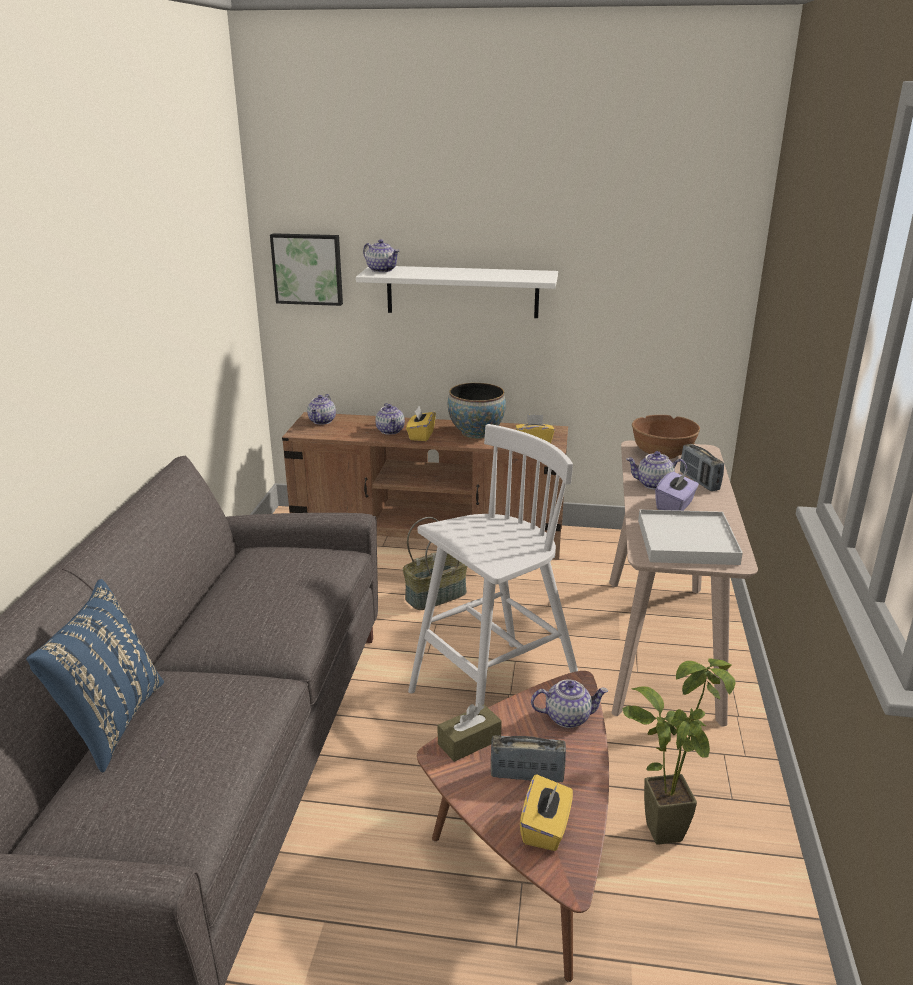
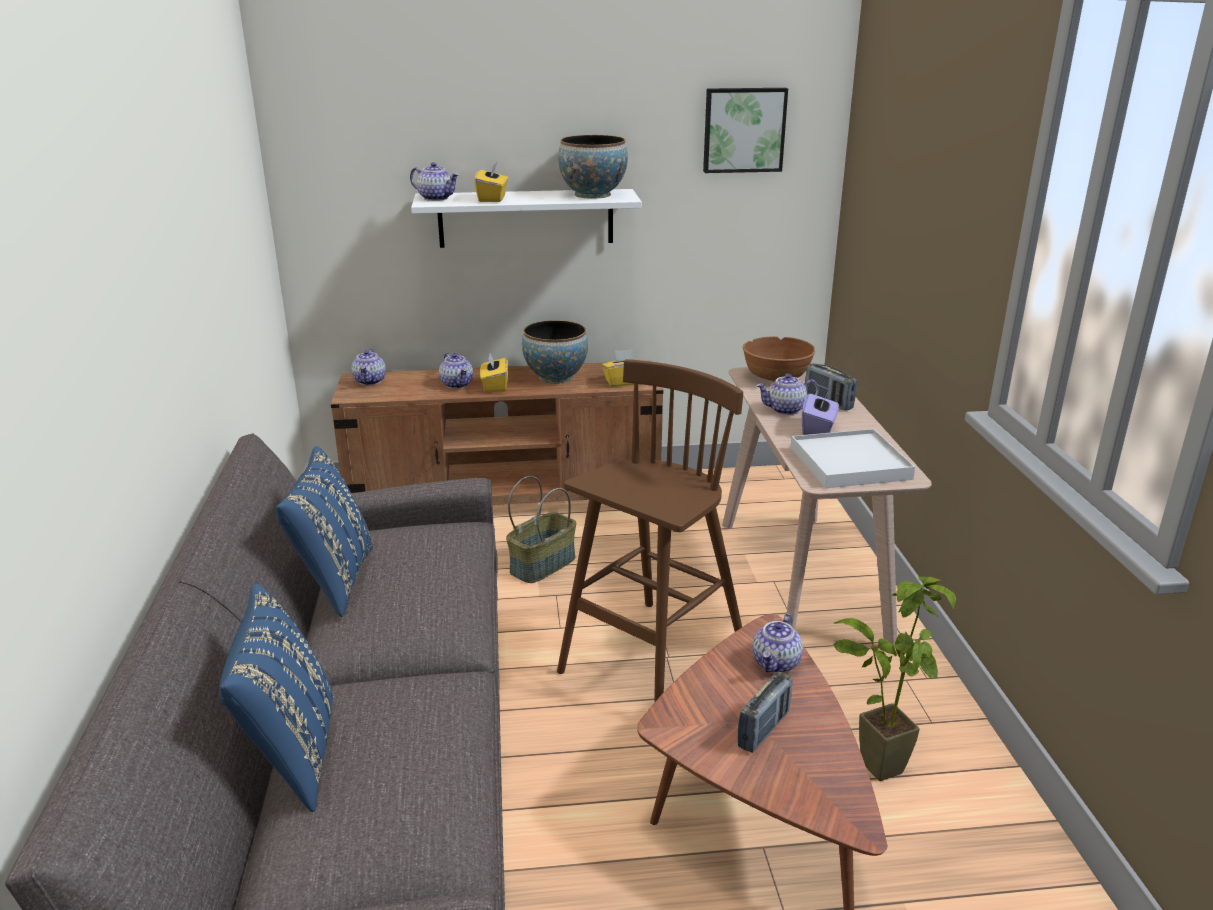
camera: 15 degrees left, 0 degrees up
(214, 585) = (333, 581): none -> blue pillow
(308, 269) = (339, 201): picture -> picture (743, 130)
(469, 742) = (687, 706): brown tissue box -> none
(493, 695) = (651, 661): white stool -> brown stool
(517, 274) = (593, 195): none -> bowl
(527, 775) = (763, 729): radio -> radio turned 135 degrees clockwise
(546, 828) = (808, 779): yellow tissue box -> yellow tissue box (492, 199)
(568, 717) = (776, 663): teapot -> teapot turned 135 degrees clockwise

